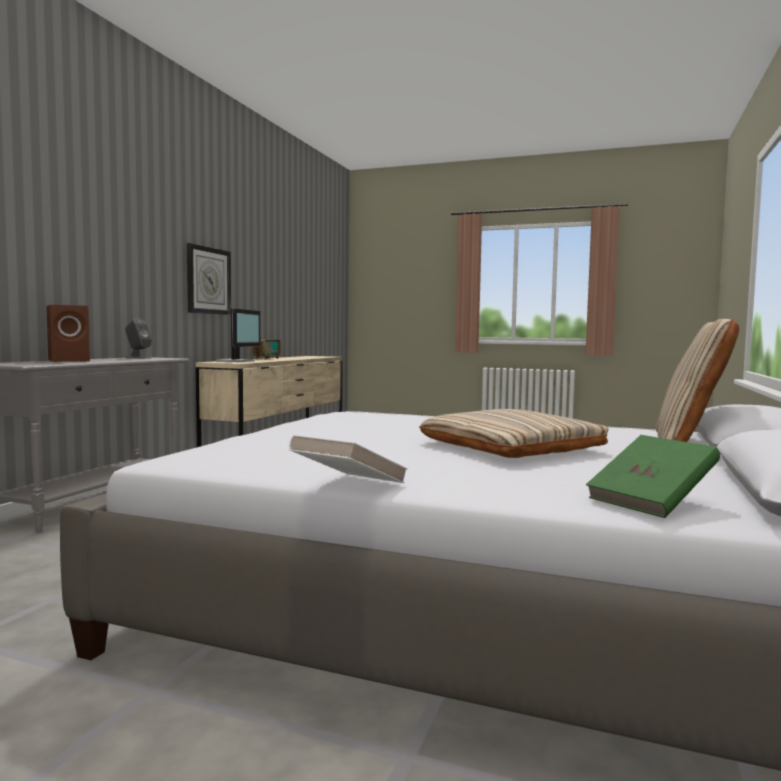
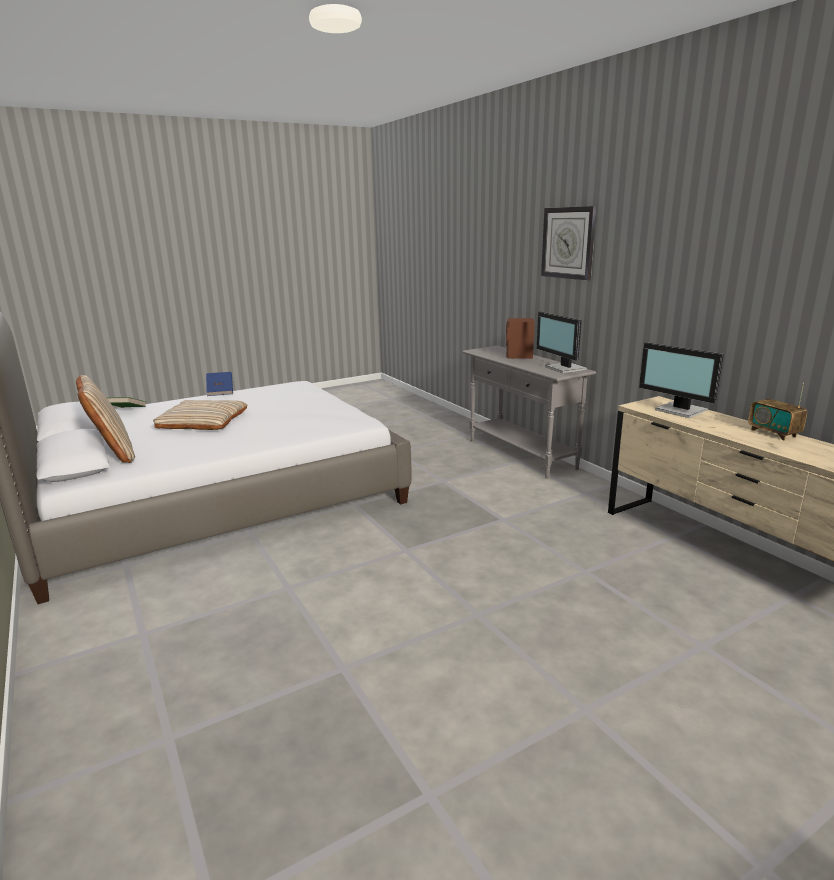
camera: 130 degrees right, 15 degrees up
(138, 358) = (564, 368): grey speaker -> monitor
(208, 280) = (698, 304): wall clock -> wall clock (568, 243)
(348, 486) = (220, 391): white book -> blue book

